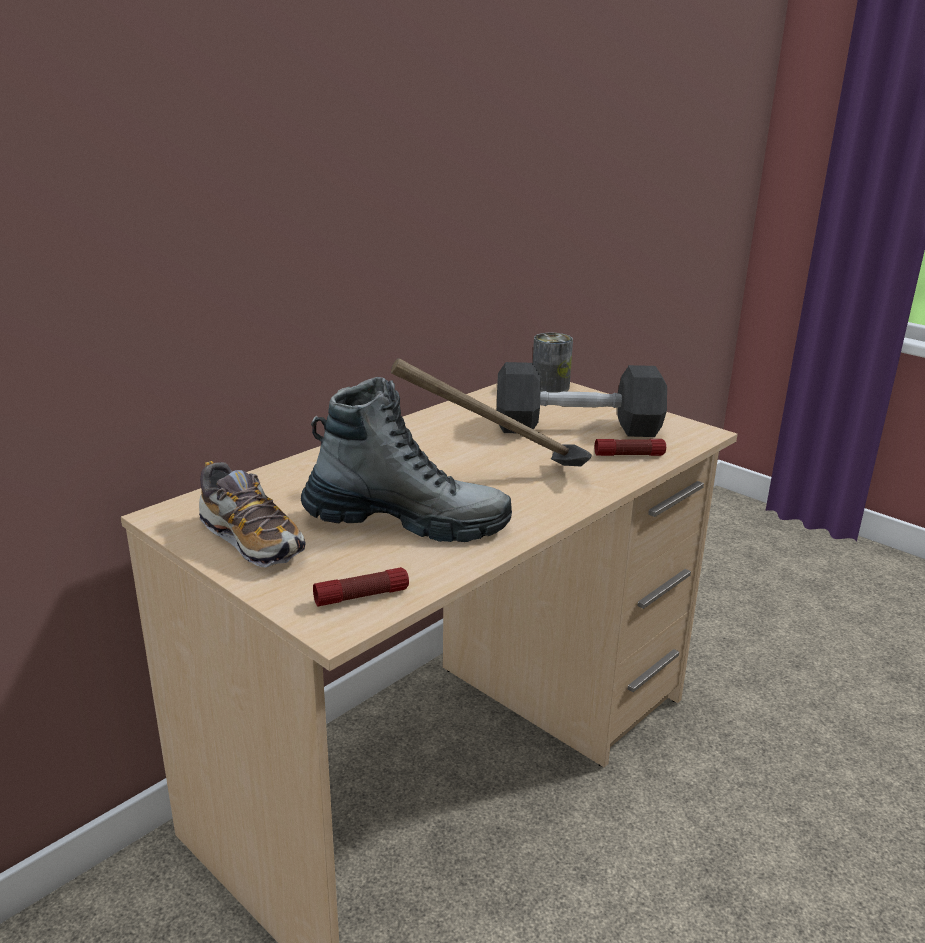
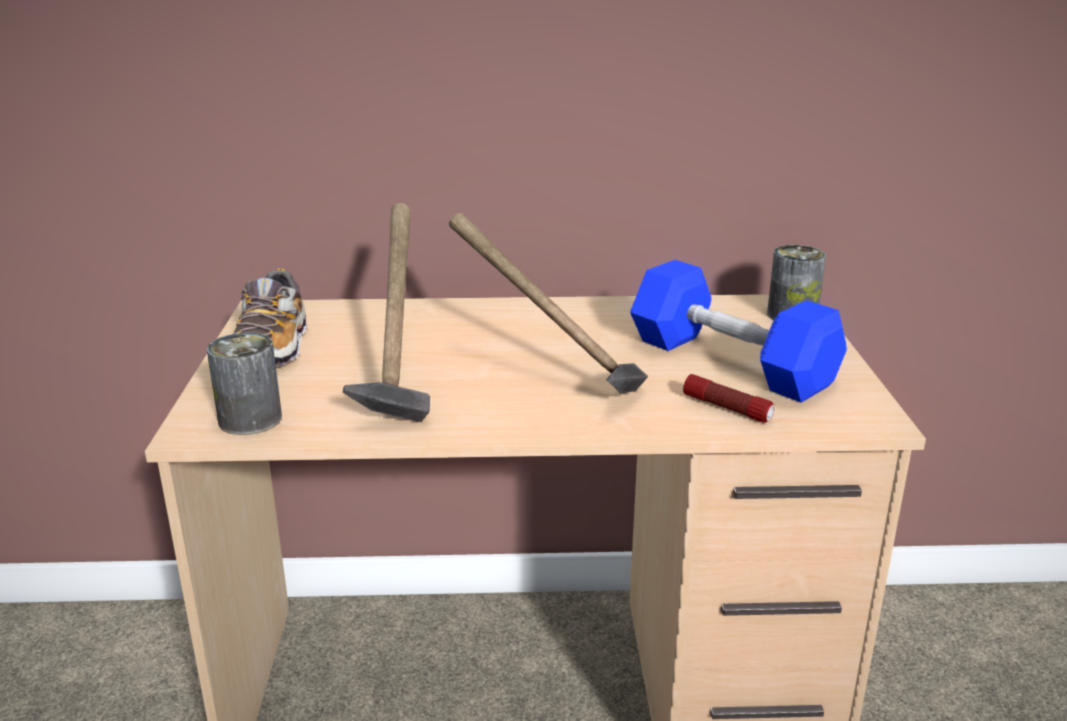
camera: 45 degrees right, 0 degrees up
(361, 596) = (250, 419): flashlight -> can
(407, 522) = (396, 381): boot -> hammer
(577, 428) = (730, 363): grey dumbbell -> blue dumbbell

